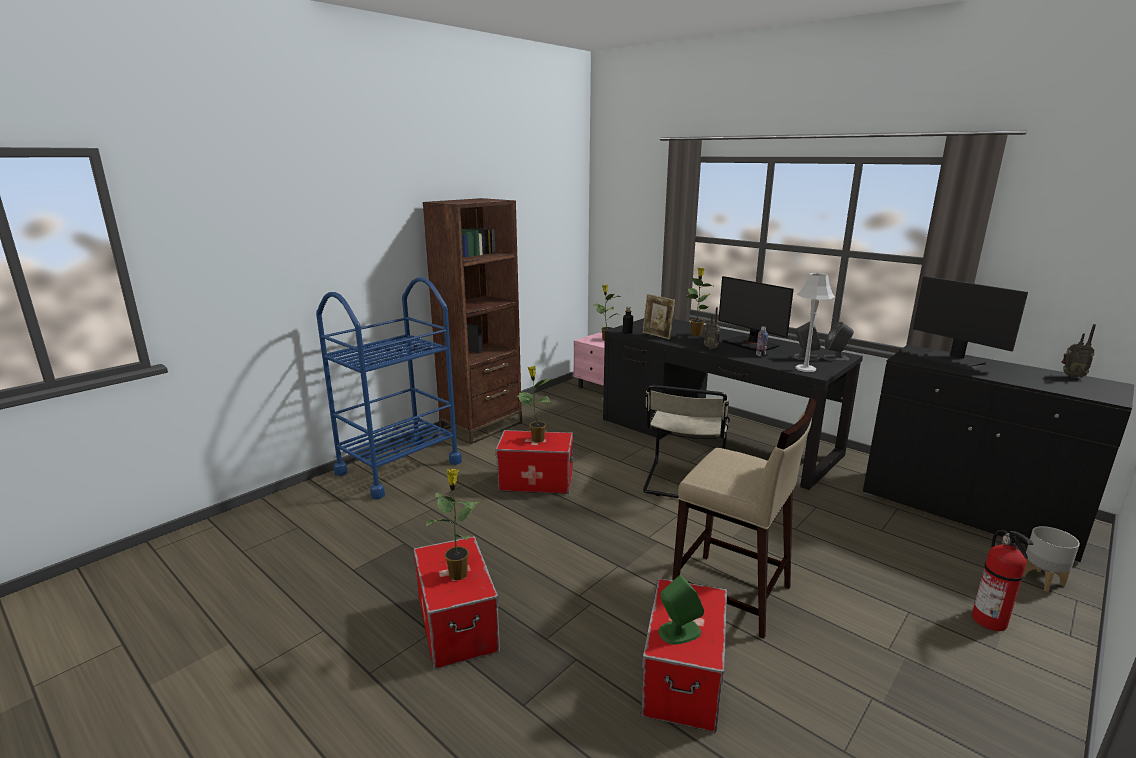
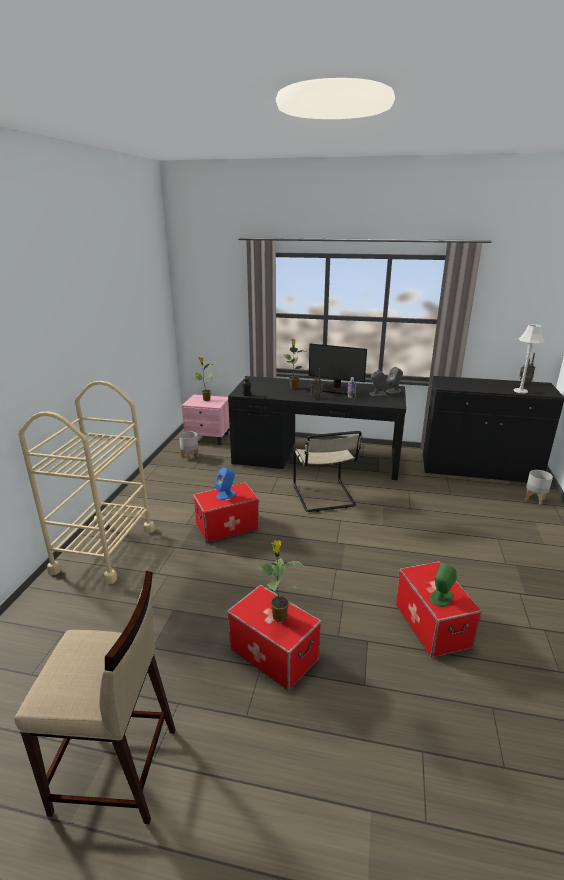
camera: 30 degrees left, 5 degrees up
(399, 467) = (104, 550): blue cart -> beige cart
(482, 426) = (142, 494): brown bookcase -> none
(536, 439) = (226, 495): potted plant -> blue speaker
(565, 402) = (190, 456): none -> grey planter
(657, 335) = (270, 394): picture frame -> none
(732, 594) = (413, 562): beige stool -> beige stool (117, 771)
(805, 368) = (386, 402): grey table lamp -> grey table lamp (520, 391)
(952, 360) = (465, 383): monitor -> none
(990, 621) = (532, 530): fire extinguisher -> none

